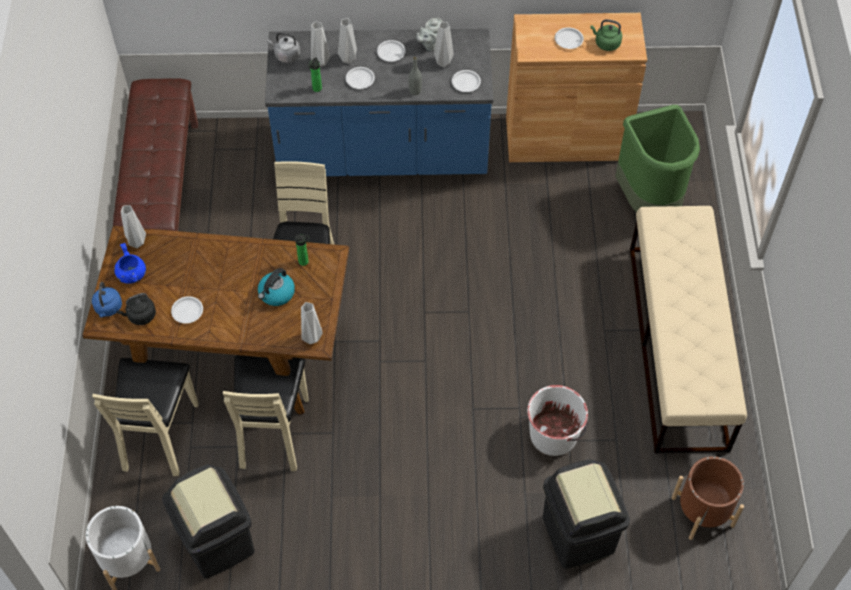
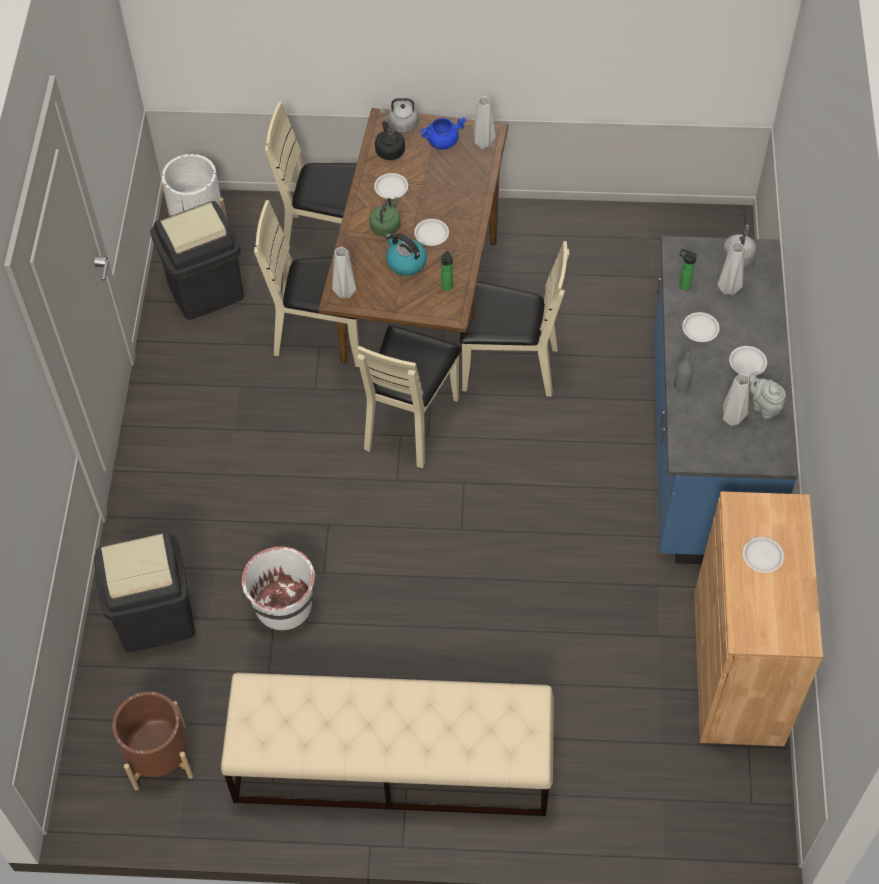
camera: 95 degrees right, 0 degrees up
(108, 308) = (401, 125): blue kettle -> grey kettle
(163, 195) = (639, 232): brown bench -> none
(349, 59) = (735, 318): grey vase -> none
(365, 354) = (410, 422): none -> beige chair
(466, 82) = (697, 442): white plate -> white plate (431, 234)
(606, 43) = (757, 603): green kettle -> green kettle (386, 226)
(649, 201) = (628, 762): green trash can -> none

